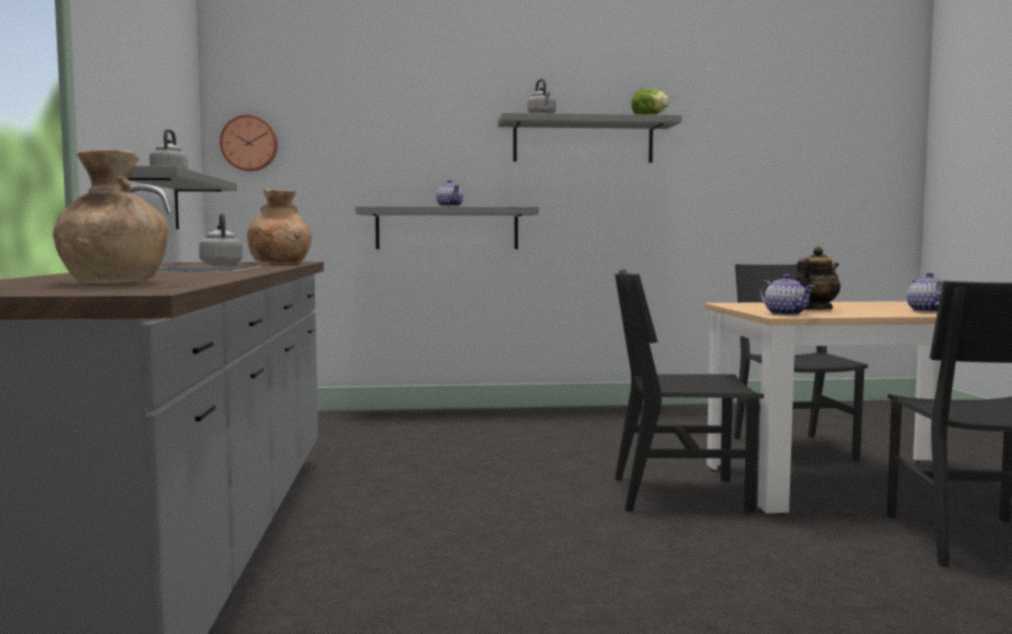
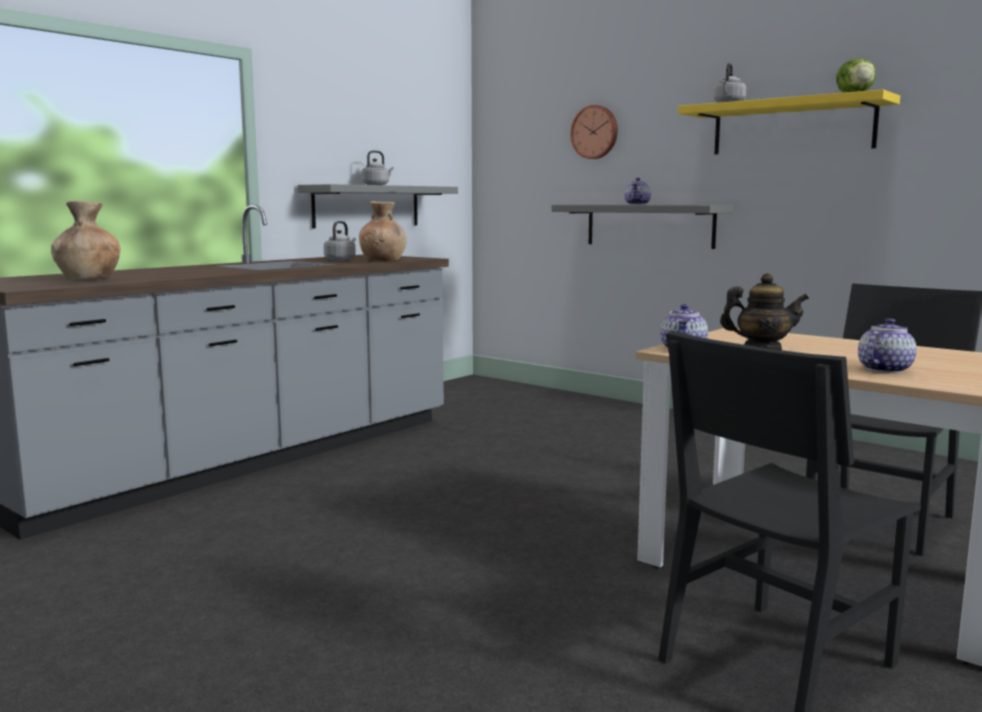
camera: 45 degrees right, 5 degrees up
(249, 143) = (501, 148): wall clock -> wall clock (595, 132)
(583, 141) = (792, 127): grey shelf -> yellow shelf
(679, 494) = (619, 522): black chair -> none

